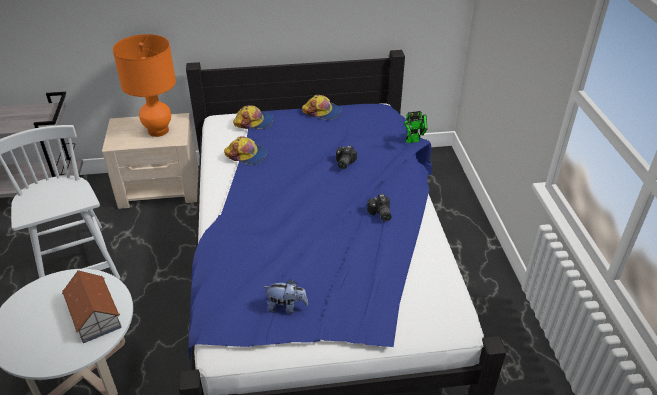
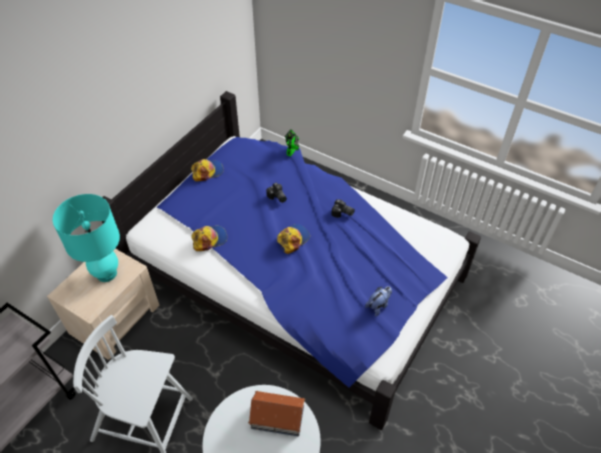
camera: 50 degrees left, 10 degrees up
(158, 131) = (106, 274): orange table lamp -> turquoise table lamp
(254, 122) = (174, 213): cap -> cap (293, 239)

